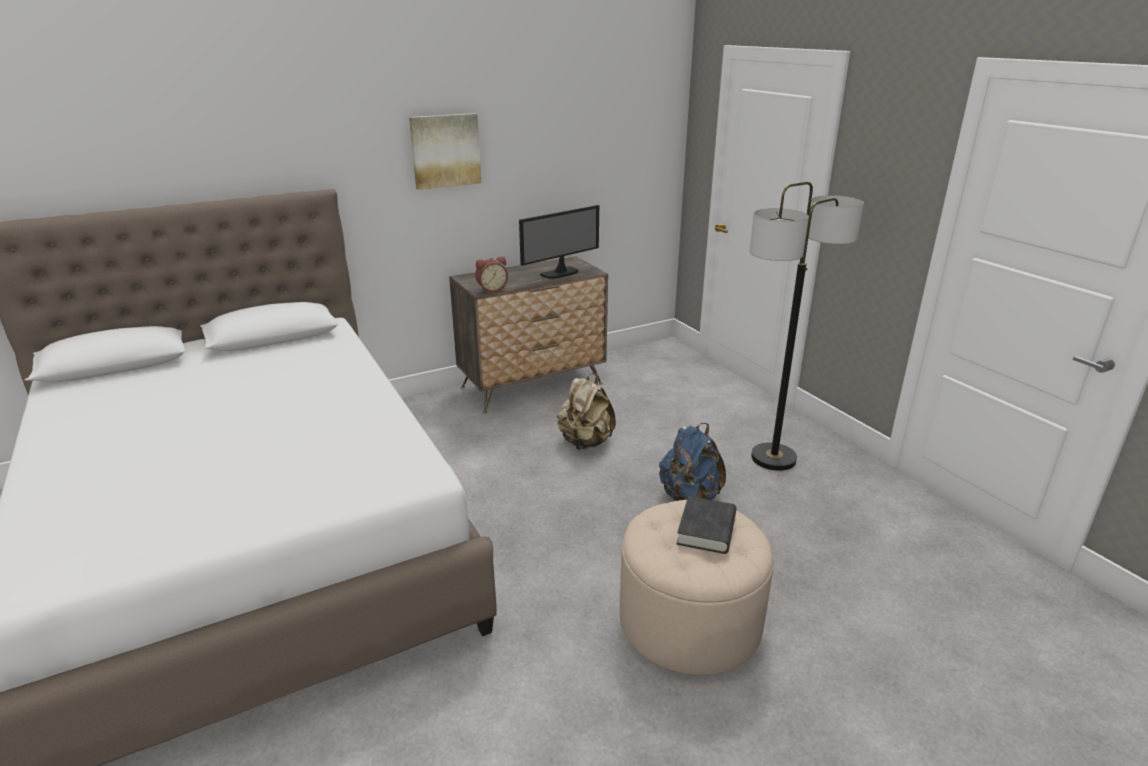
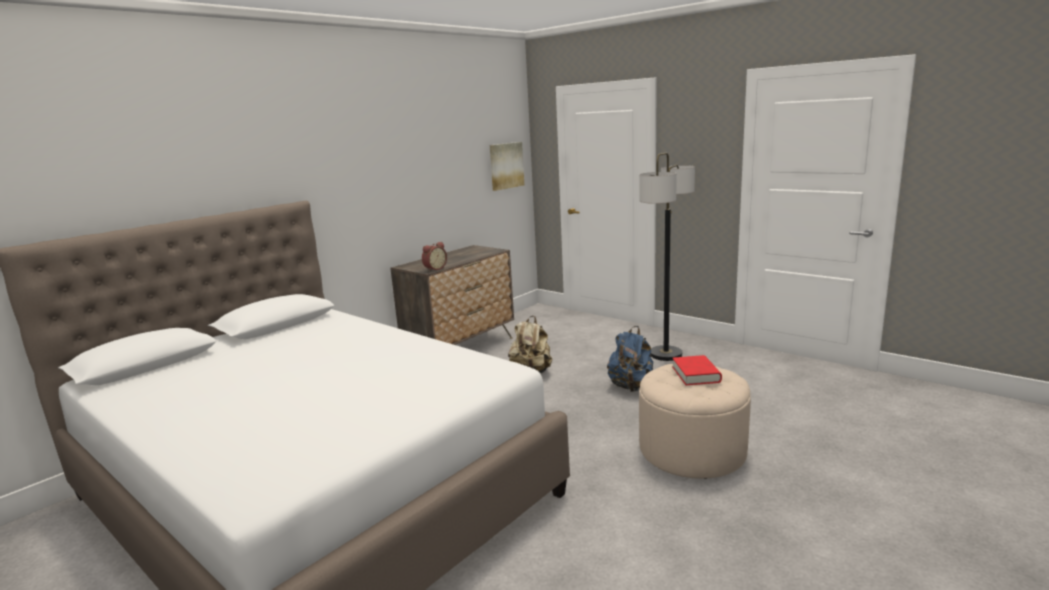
camera: 20 degrees left, 10 degrees down
(445, 150) = (381, 168): picture -> picture (506, 165)
(561, 273) = (475, 254): monitor -> none
(706, 530) = (696, 374): black book -> red book

